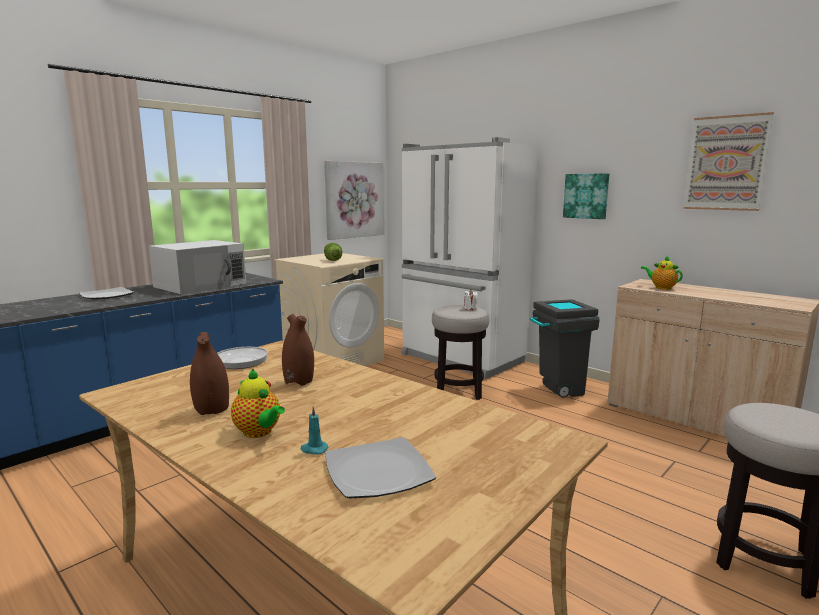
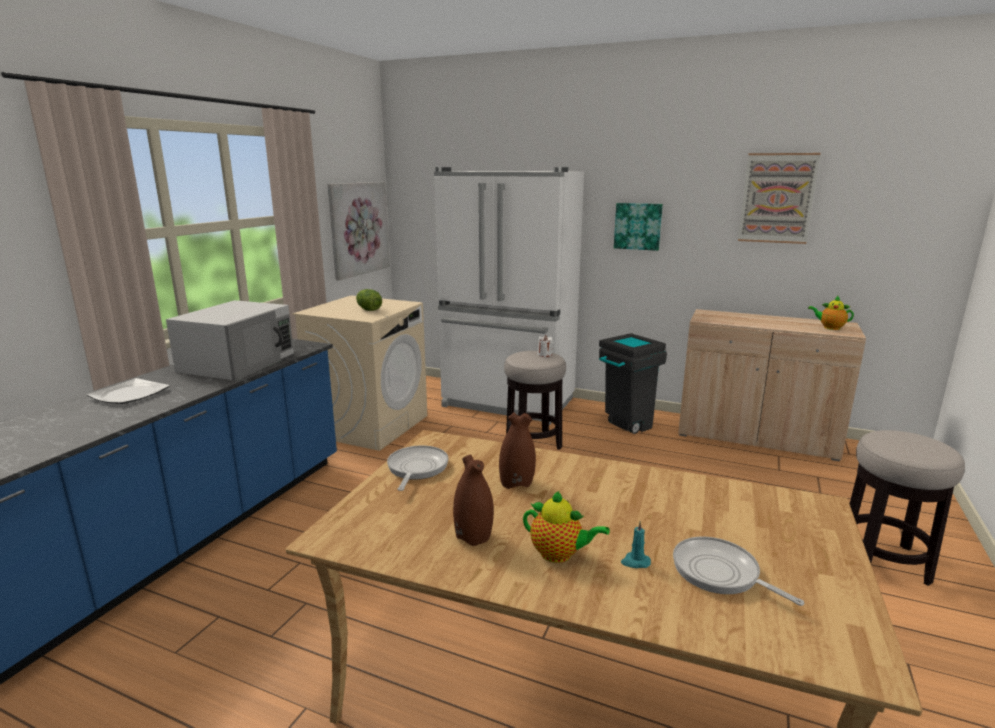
camera: 20 degrees left, 5 degrees up
(377, 472) = (720, 573): plate -> frying pan
(661, 288) = (727, 319): teapot -> teapot (829, 327)

